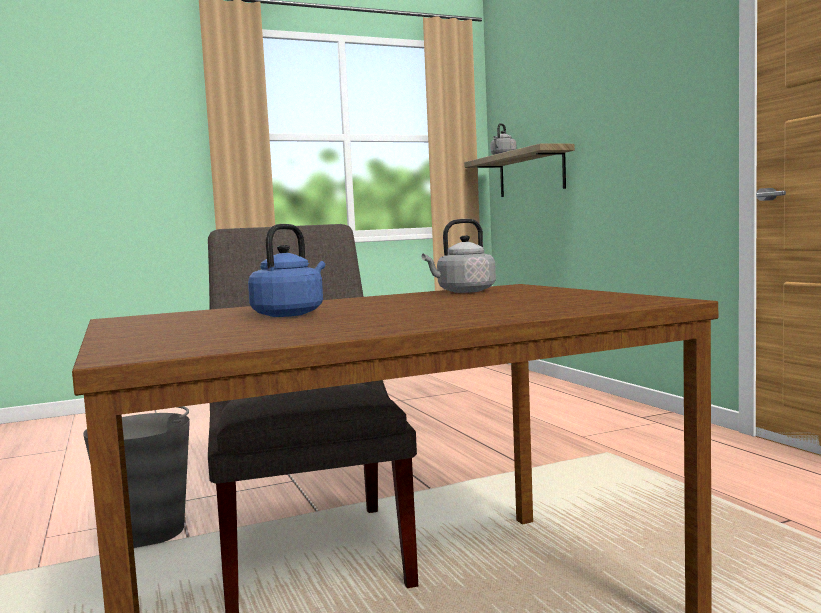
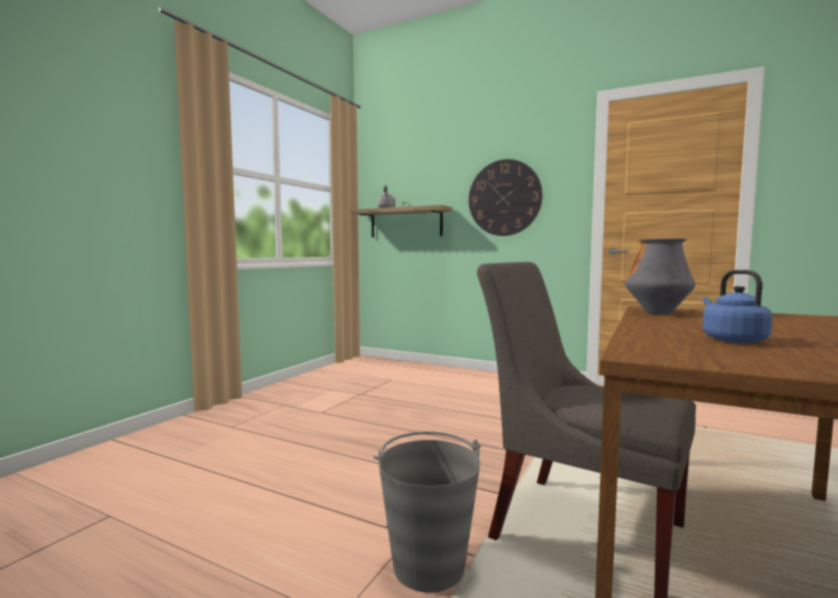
camera: 40 degrees left, 0 degrees up
(463, 291) = (657, 313): grey kettle -> vase
(629, 120) = (504, 198): none -> wall clock

